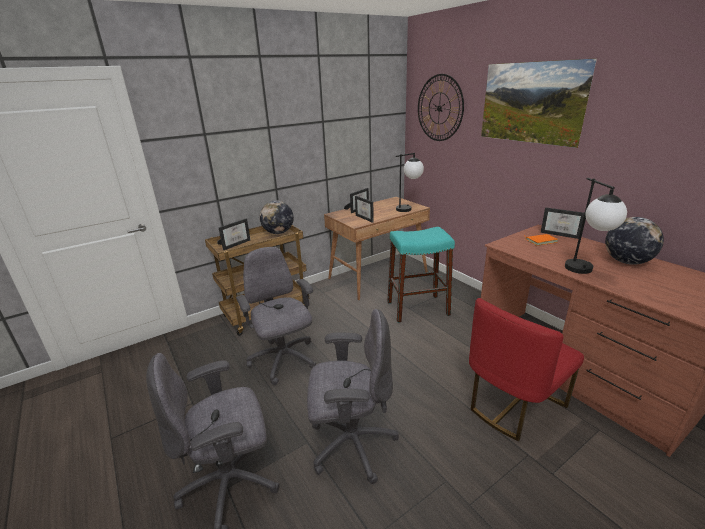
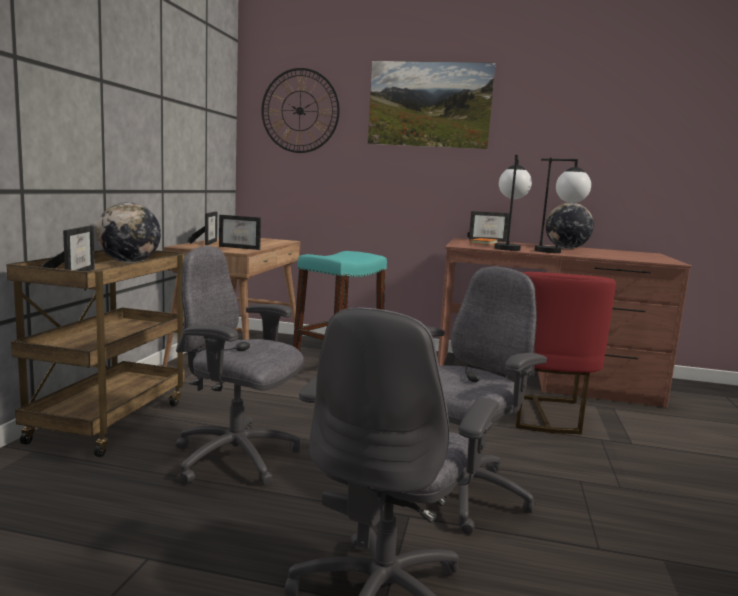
camera: 45 degrees left, 15 degrees down
(408, 208) = (276, 241): table lamp -> table lamp (507, 248)

